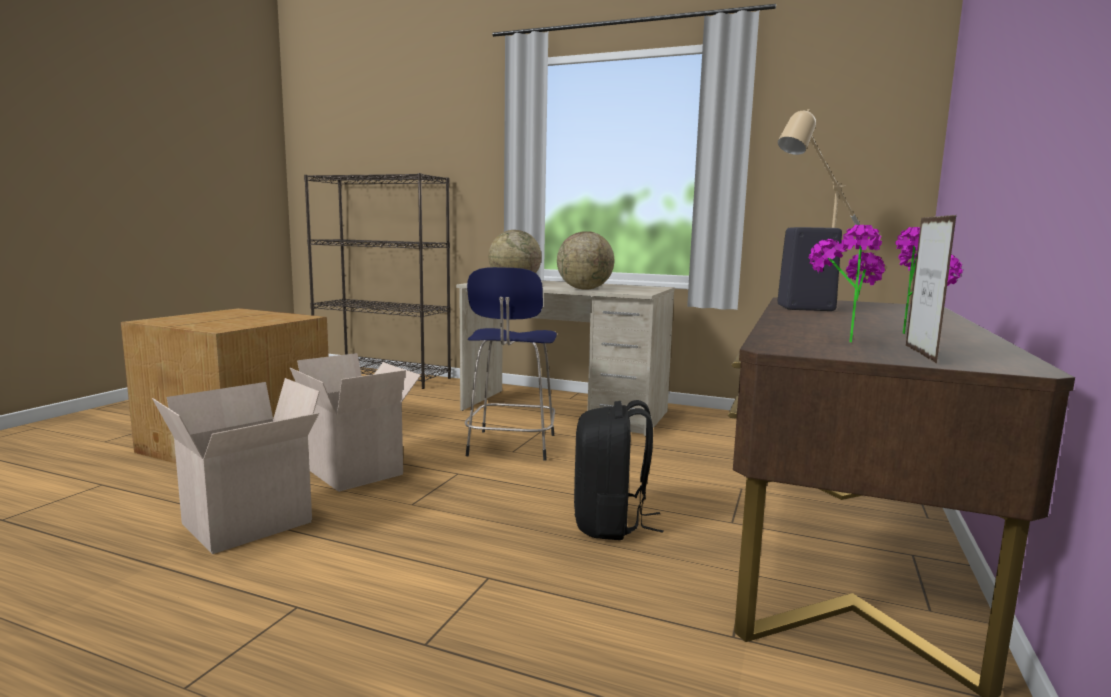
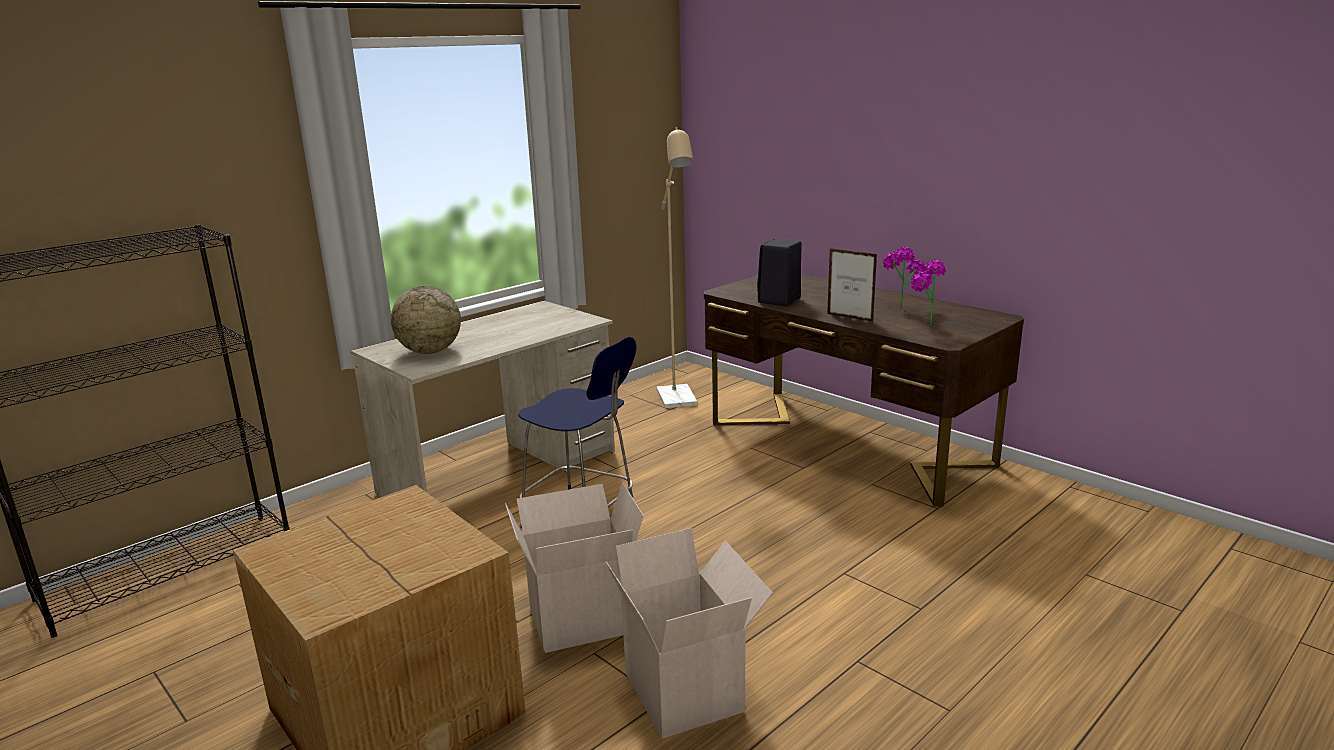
camera: 65 degrees left, 10 degrees up
(584, 289) = (534, 333): globe -> none
(611, 524) = (783, 510): black backpack -> none
(920, 354) = (967, 322): picture frame -> picture frame (850, 318)

